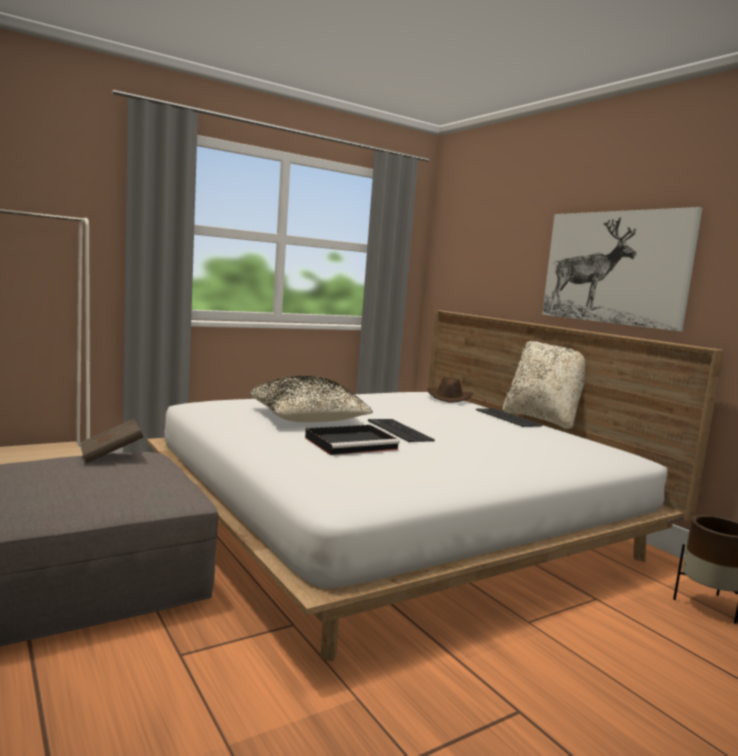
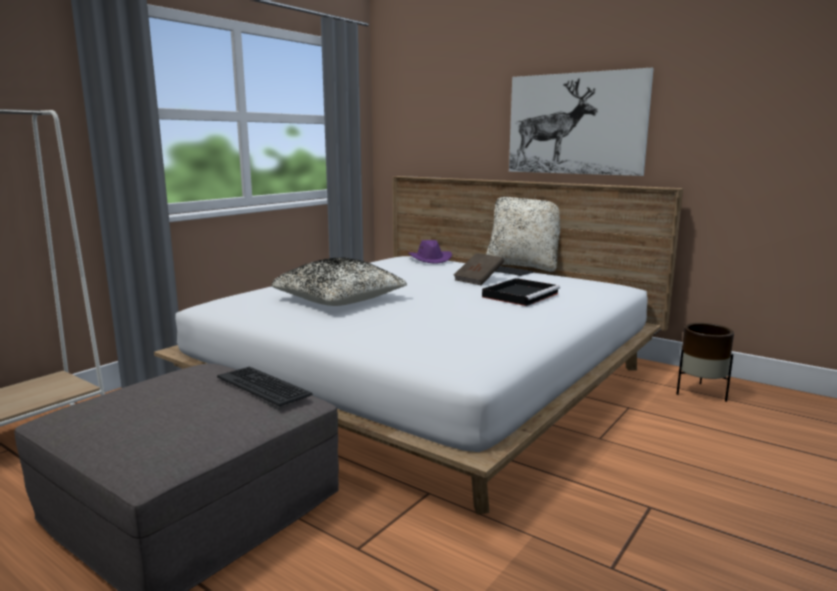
camera: 20 degrees left, 5 degrees up
(111, 455) = (176, 375): brown book -> brown book (478, 280)
(352, 443) = (413, 317): black tray -> black tray (521, 295)
(400, 431) = (435, 297): keyboard -> keyboard (264, 386)
(449, 398) = (430, 259): brown hat -> purple hat

